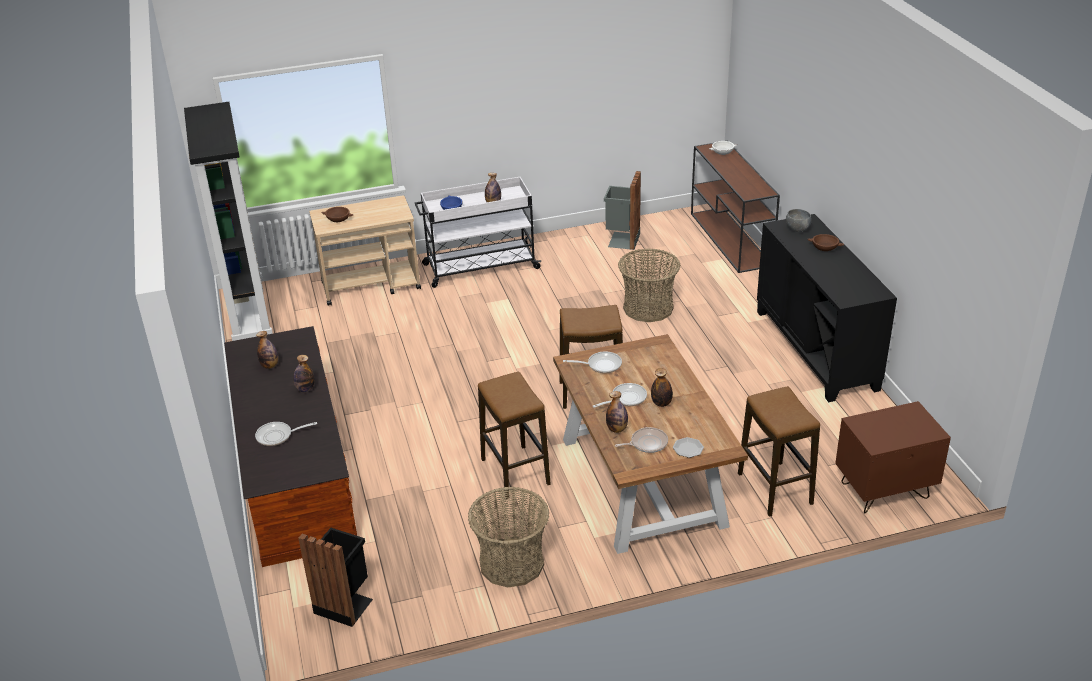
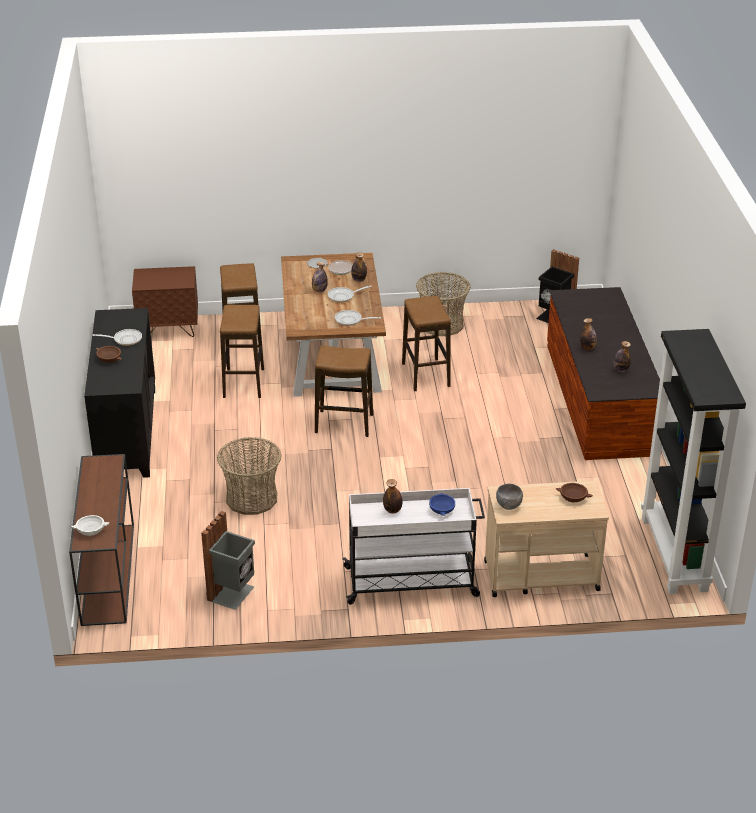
camera: 170 degrees left, 0 degrees up
(277, 436) = (604, 318): frying pan -> frying pan (125, 339)
(732, 426) = (243, 383): none -> stool
(797, 229) = (116, 380): grey bowl -> grey bowl (508, 505)

